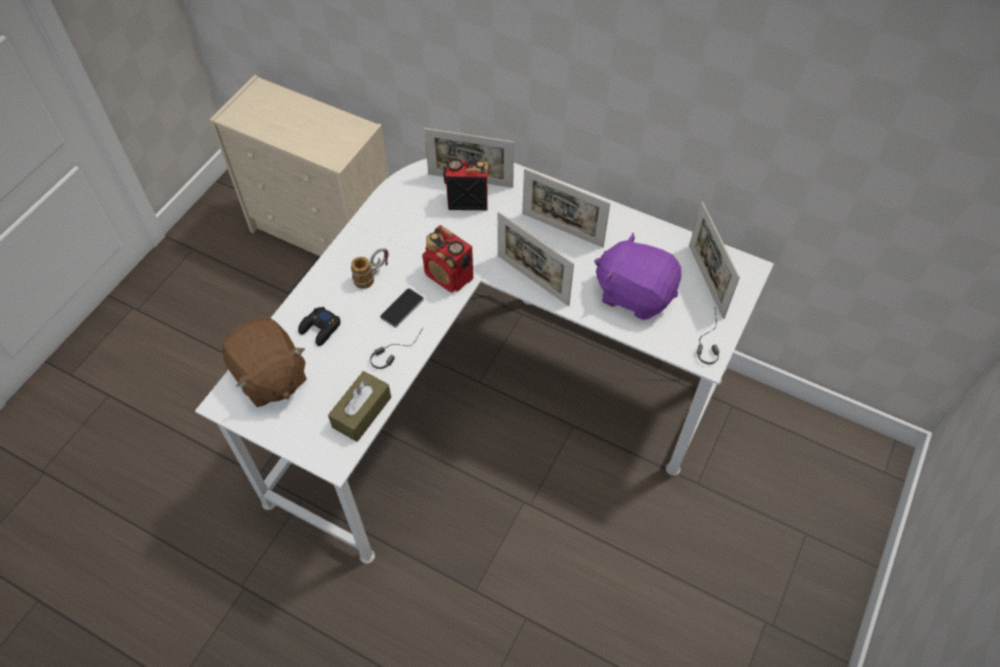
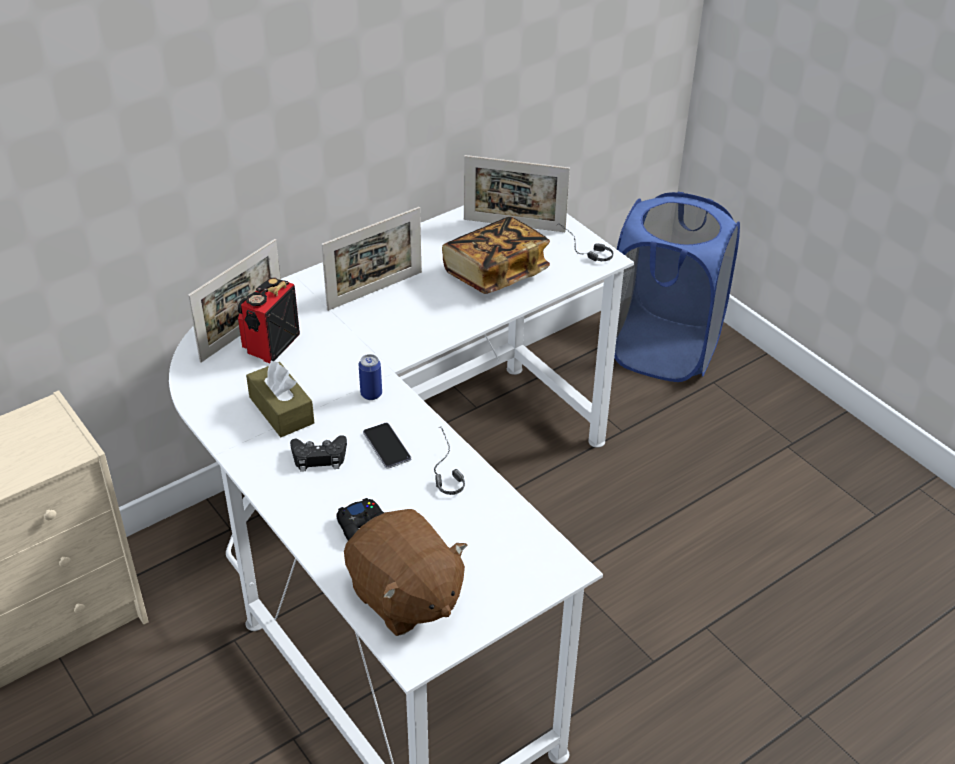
camera: 65 degrees left, 15 degrees down
(270, 377) = (405, 597): brown plush toy -> brown plush toy turned 60 degrees clockwise
(362, 412) = (511, 524): brown tissue box -> brown tissue box (281, 410)
(372, 276) = (319, 457): mug -> black game controller
(449, 277) = (371, 394): radio -> can
(532, 280) = (425, 334): picture frame -> none
(634, 293) = (495, 273): purple plush toy -> book
(817, 478) = (662, 350): none -> blue laundry basket

